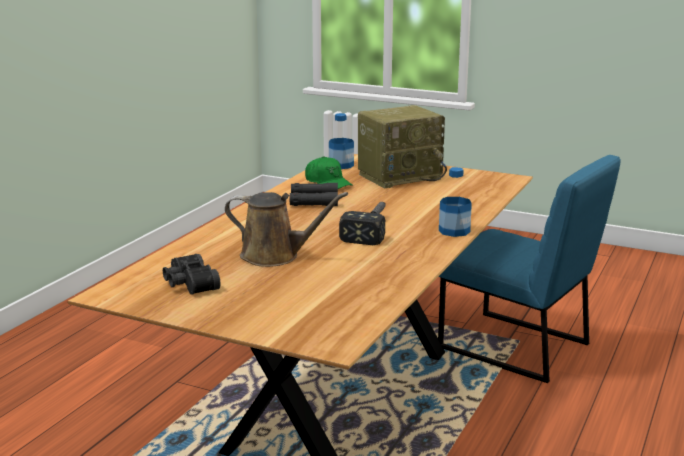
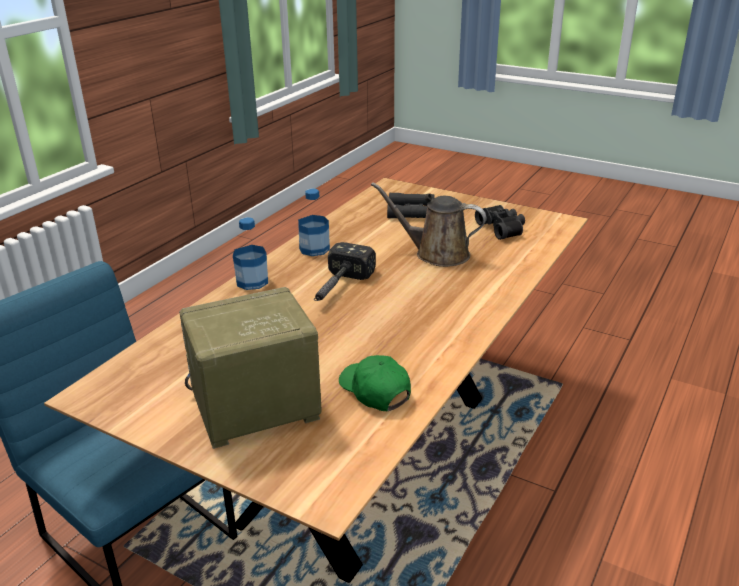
camera: 175 degrees left, 10 degrees up
(314, 201) = (398, 343): black binoculars -> black binoculars (411, 211)
(341, 165) = (343, 458): bottle -> bottle (314, 249)

